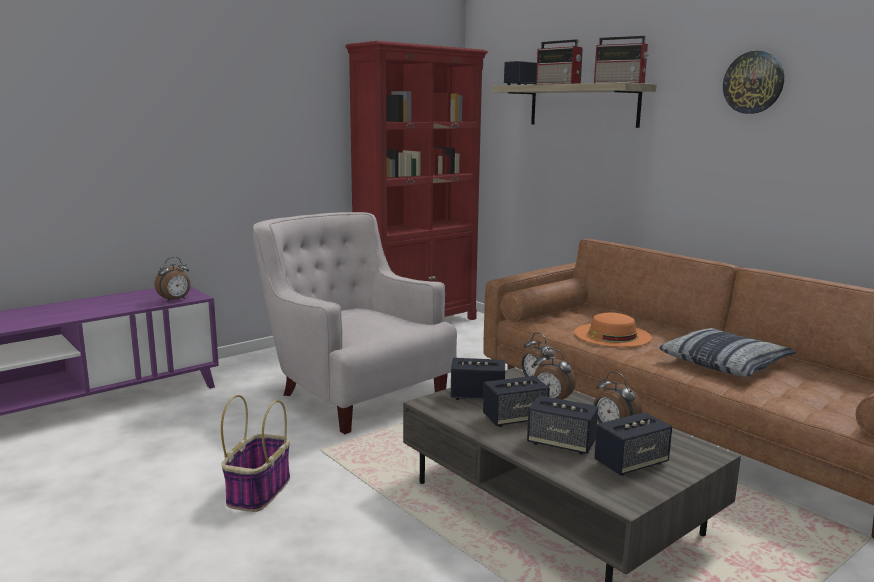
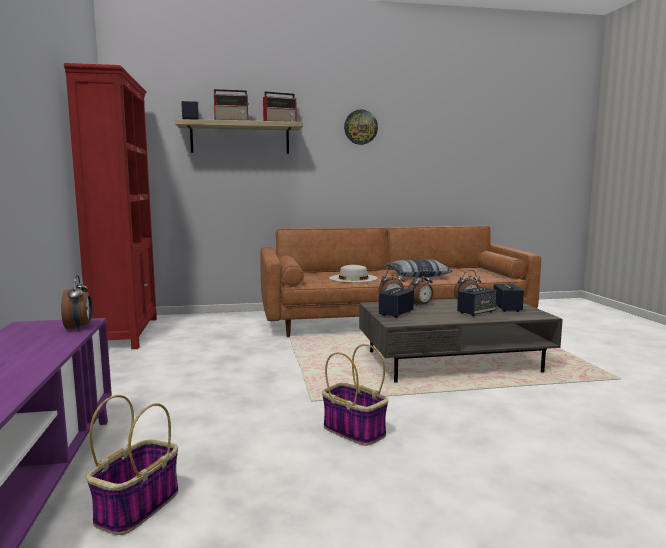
camera: 60 degrees left, 5 degrees down
(84, 443) = (138, 506): none -> basket
(353, 392) = (223, 375): white armchair -> none
(515, 419) = (437, 313): speaker -> none
(612, 335) = (353, 278): orange hat -> white hat

